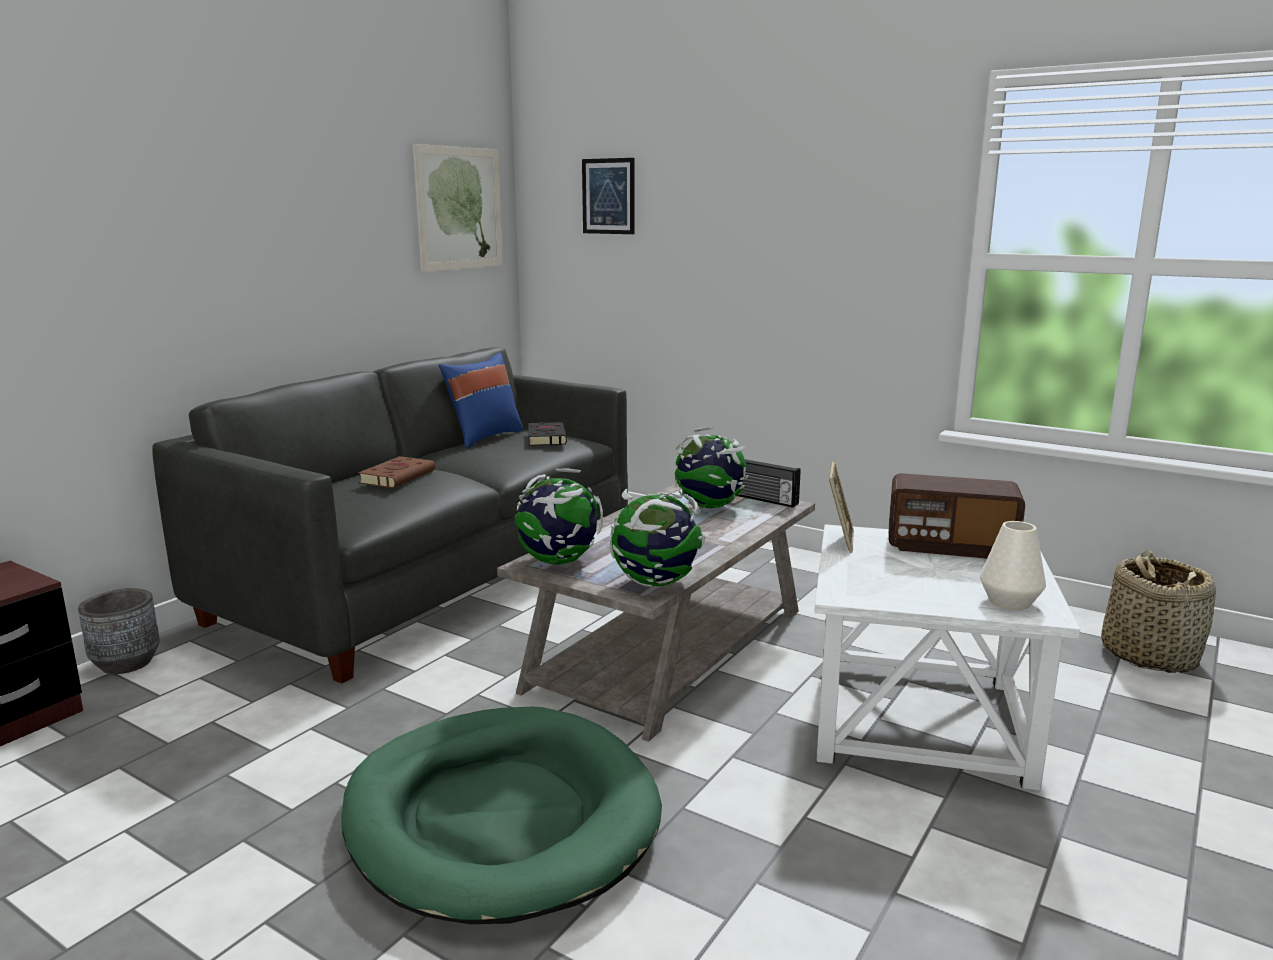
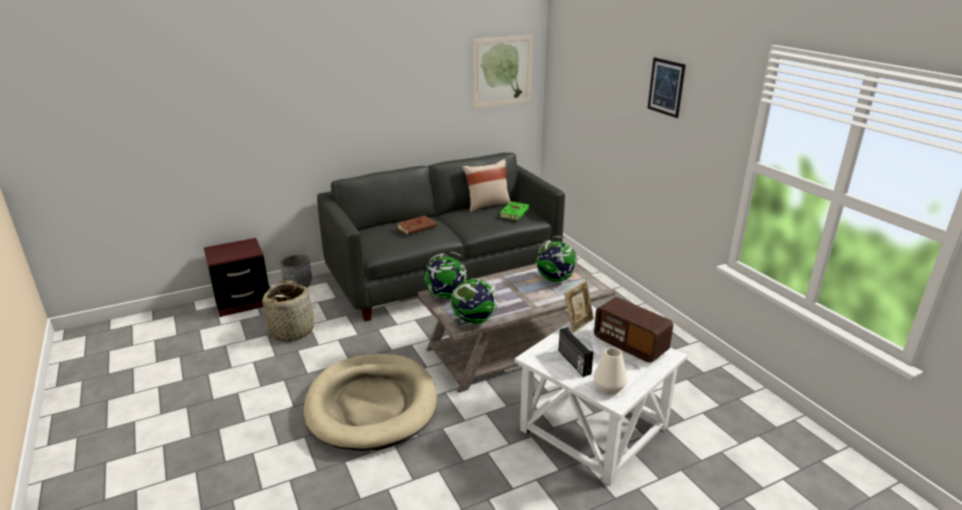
camera: 30 degrees right, 10 degrees up
(484, 437) = (487, 205): blue pillow -> beige pillow
(500, 818) = (371, 405): green dog bed -> beige dog bed
(546, 438) = (514, 213): black book -> green book
(608, 196) = (583, 72): picture -> picture (666, 87)
(765, 500) = (590, 282): radio -> radio (573, 362)
(1149, 655) = (780, 440): basket -> basket (293, 331)

